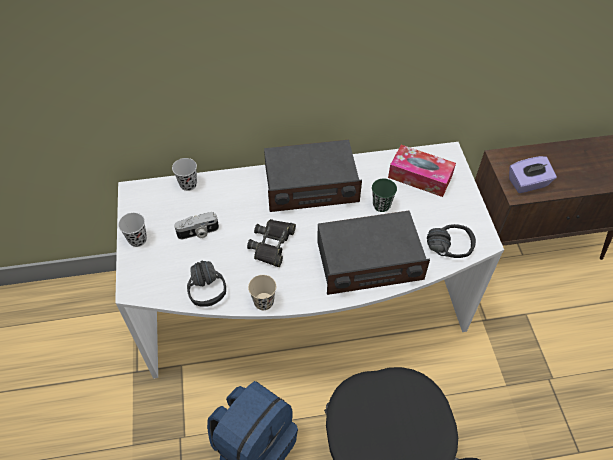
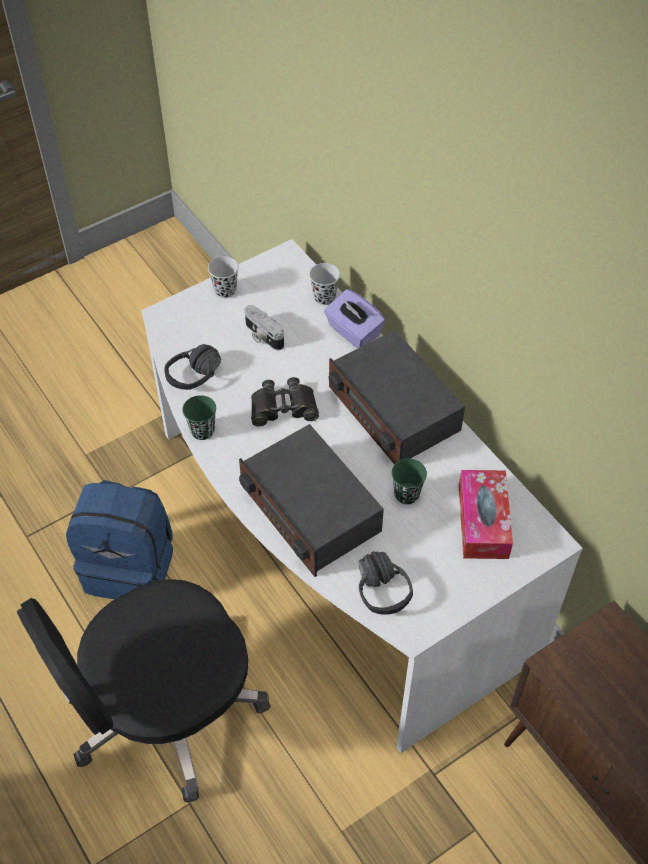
camera: 65 degrees right, 0 degrees up
(264, 302) = (202, 431): beige cup -> green cup
(528, 183) = (582, 675): purple tissue box -> purple tissue box (353, 331)

